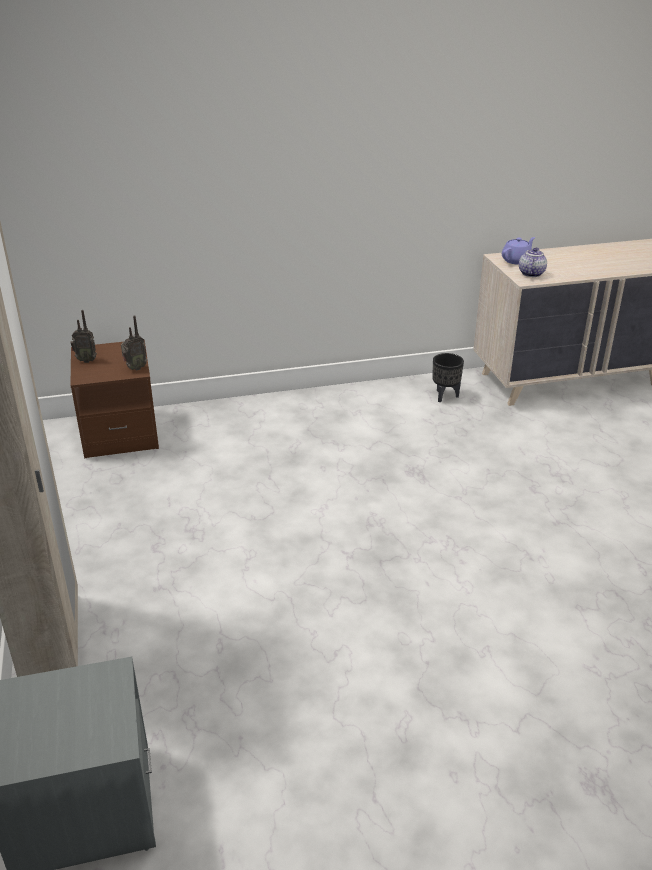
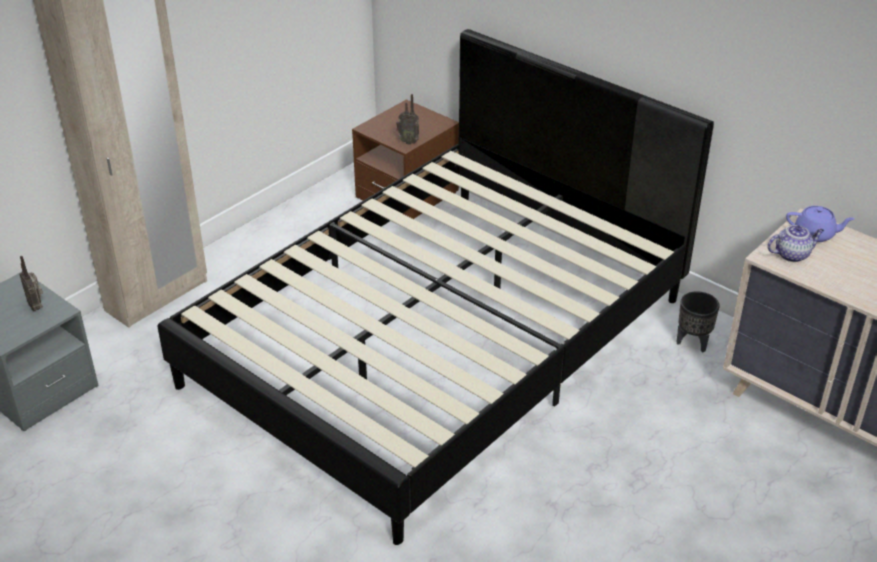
camera: 55 degrees right, 5 degrees up
(86, 360) = (394, 116): radio -> radio (37, 306)
(326, 496) = (439, 341): none -> black bed

